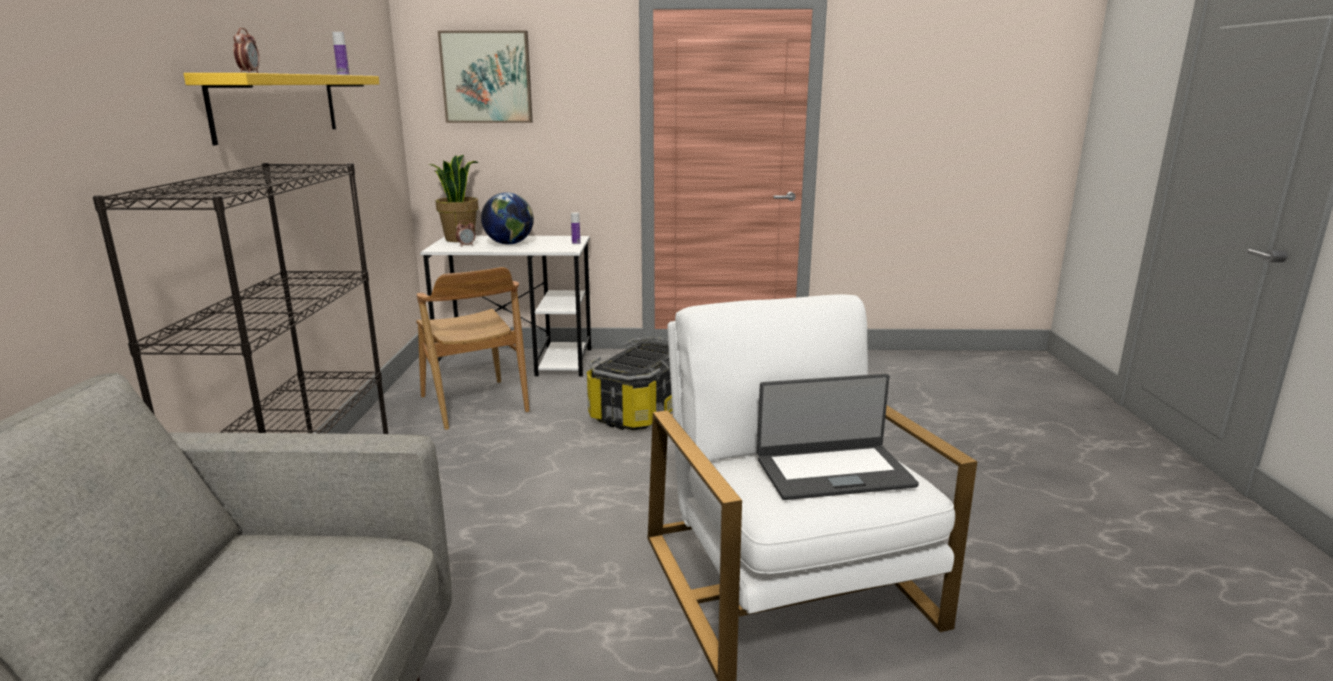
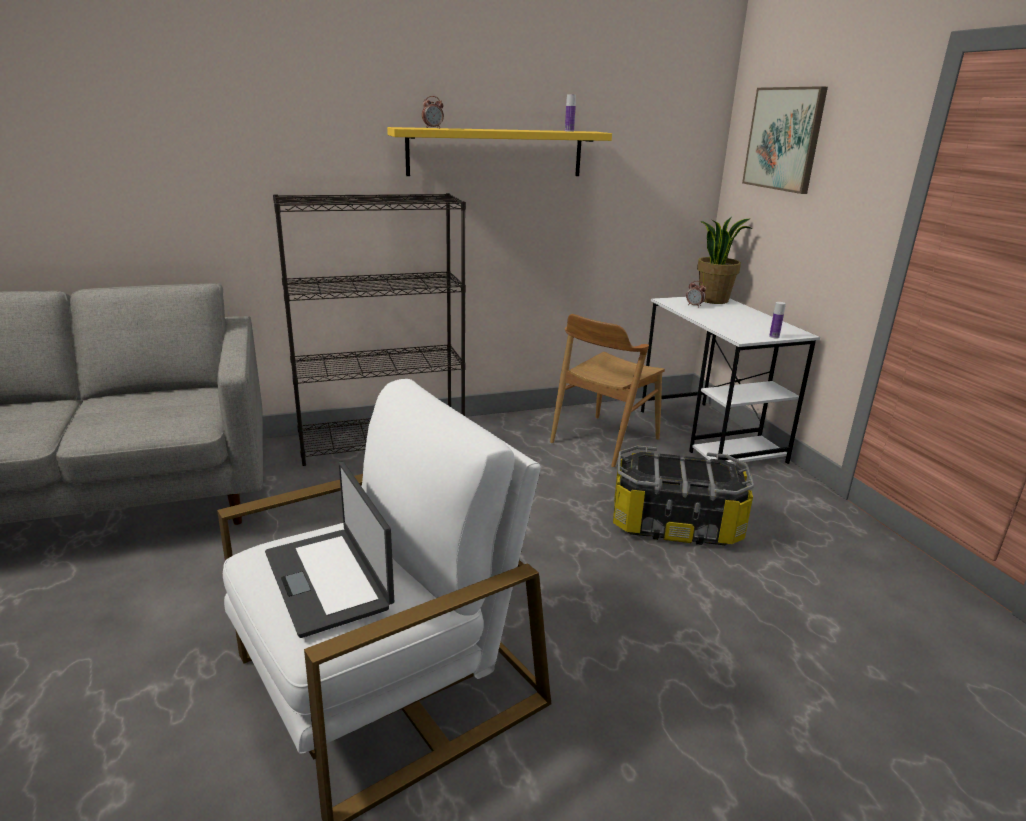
camera: 70 degrees right, 5 degrees up
(509, 244) = (726, 316): globe -> none

